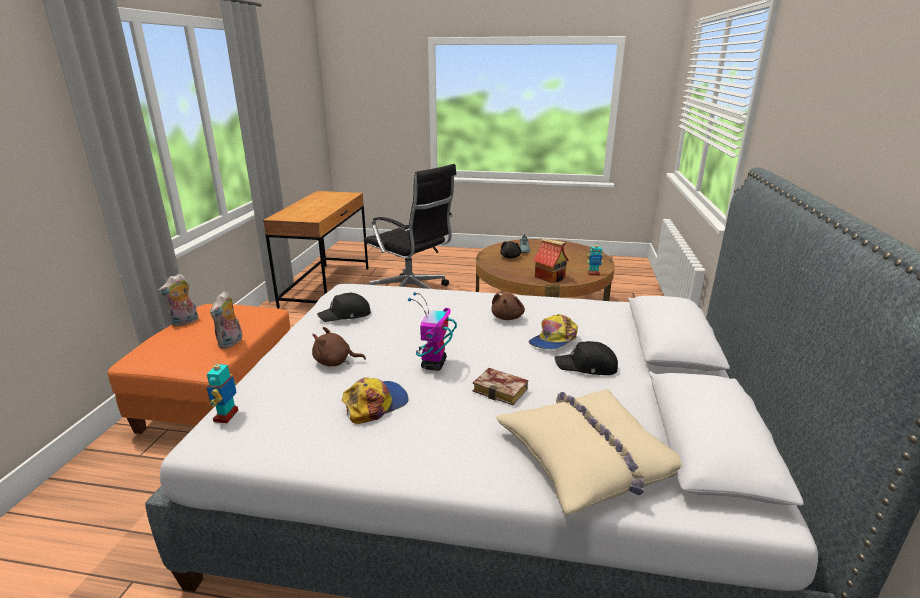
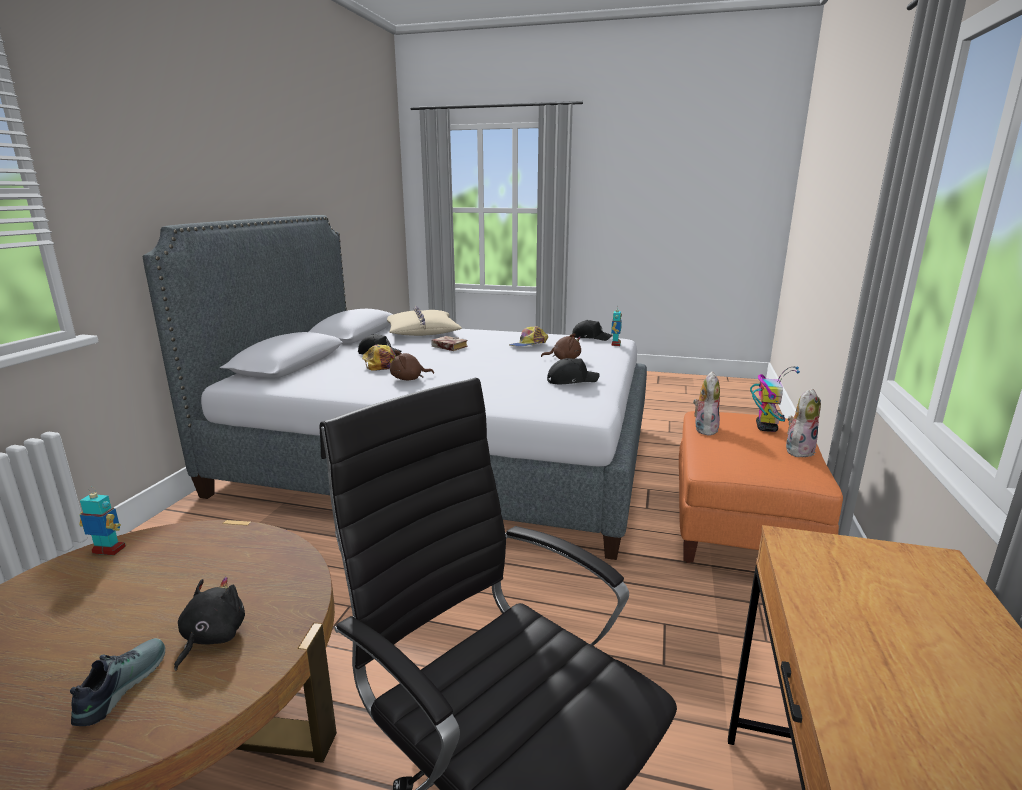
camera: 175 degrees left, 5 degrees down
(250, 445) = (591, 337): none -> black cap
(434, 364) = (489, 355): toy robot -> toy robot (766, 427)
(507, 317) = (409, 379): brown plush toy -> brown plush toy turned 135 degrees counterclockwise
(550, 277) = (213, 543): toy house -> none

